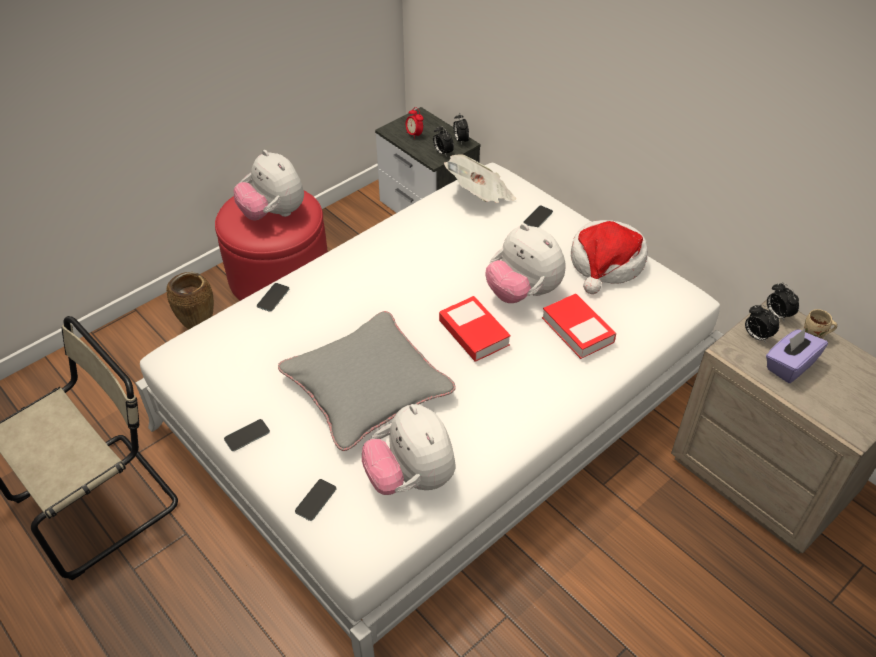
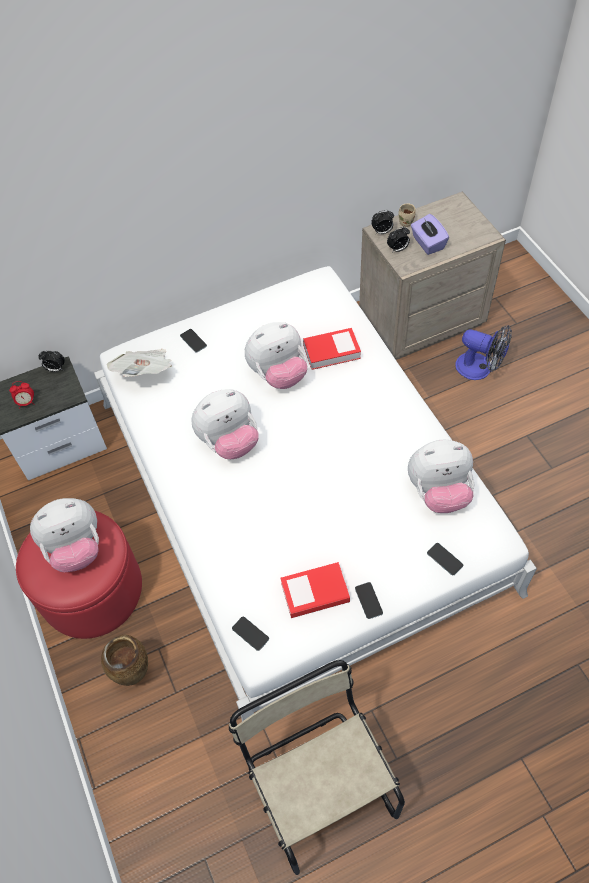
camera: 70 degrees left, 10 degrees up
(273, 297) = (212, 558): phone -> phone (250, 633)
(367, 387) = (343, 503): grey pillow -> none
(416, 275) = (229, 441): none -> plush toy
(442, 153) = (66, 387): alarm clock -> none
(474, 333) = (311, 417): book -> book (315, 592)
(606, 263) = (269, 313): hat -> none
(716, 565) = (480, 368): none -> fan

